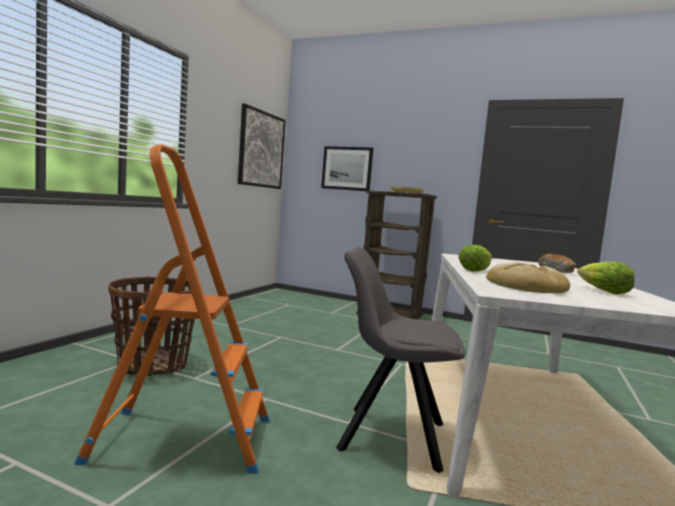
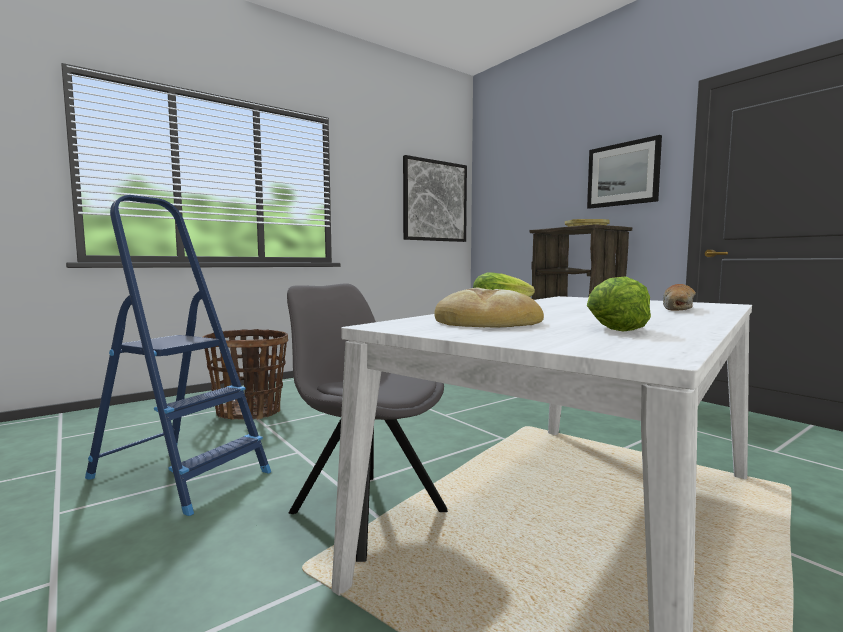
camera: 30 degrees right, 0 degrees up
(185, 439) = (181, 475): orange step ladder -> blue step ladder
(347, 168) = (530, 208): picture -> picture (623, 174)

